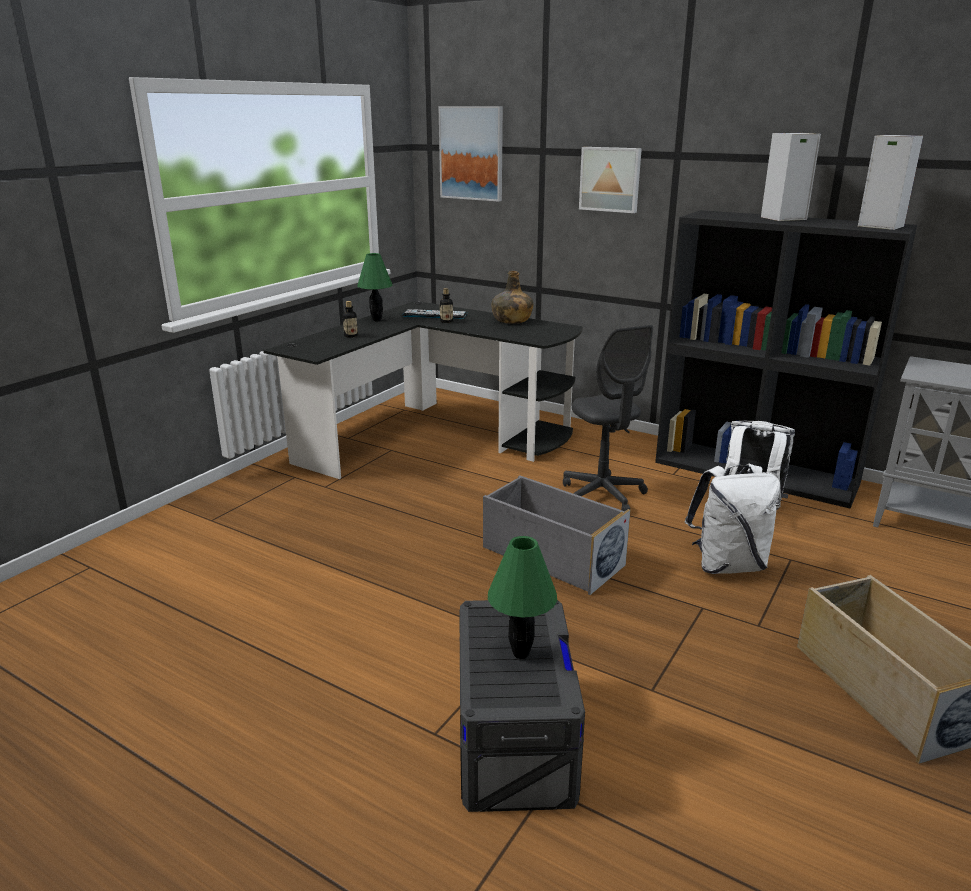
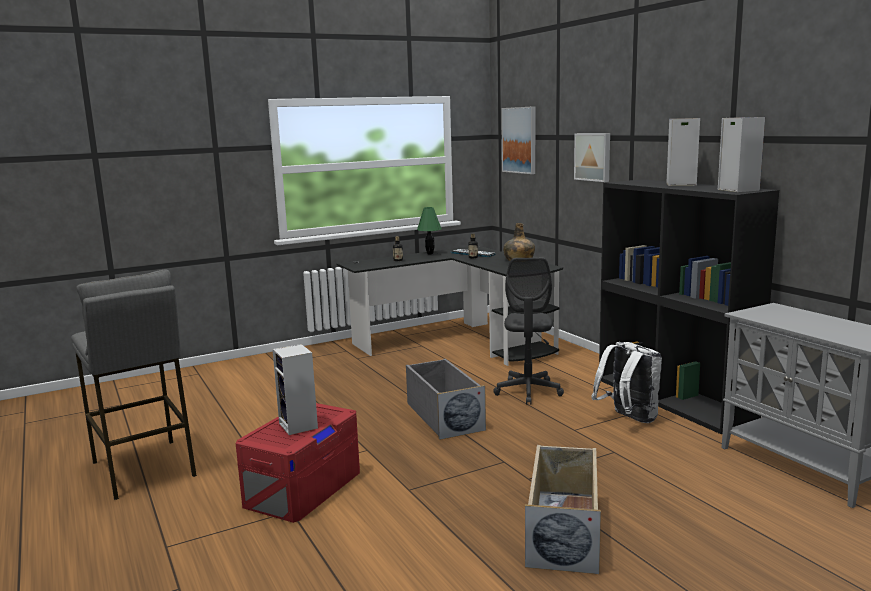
camera: 30 degrees right, 10 degrees down
(205, 794) = (144, 469): none -> grey stool
(514, 737) = (303, 488): grey storage box -> red storage box
(521, 653) = (299, 426): green table lamp -> speaker
(727, 565) = (559, 445): white backpack -> none

